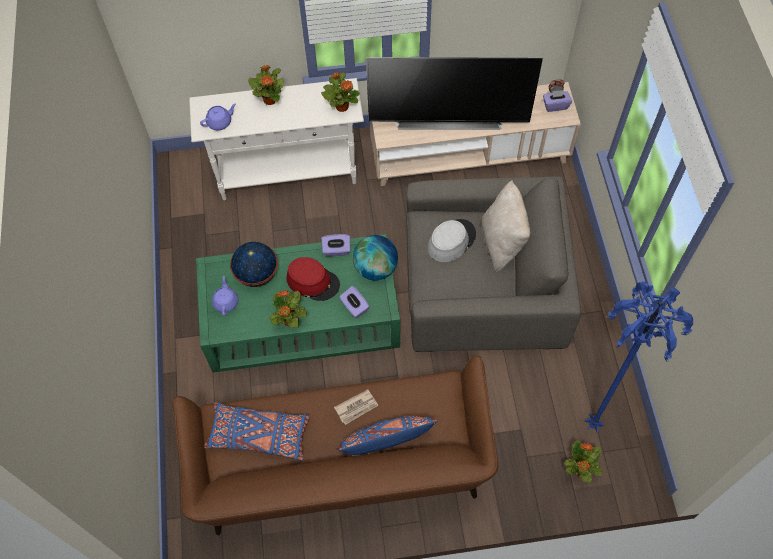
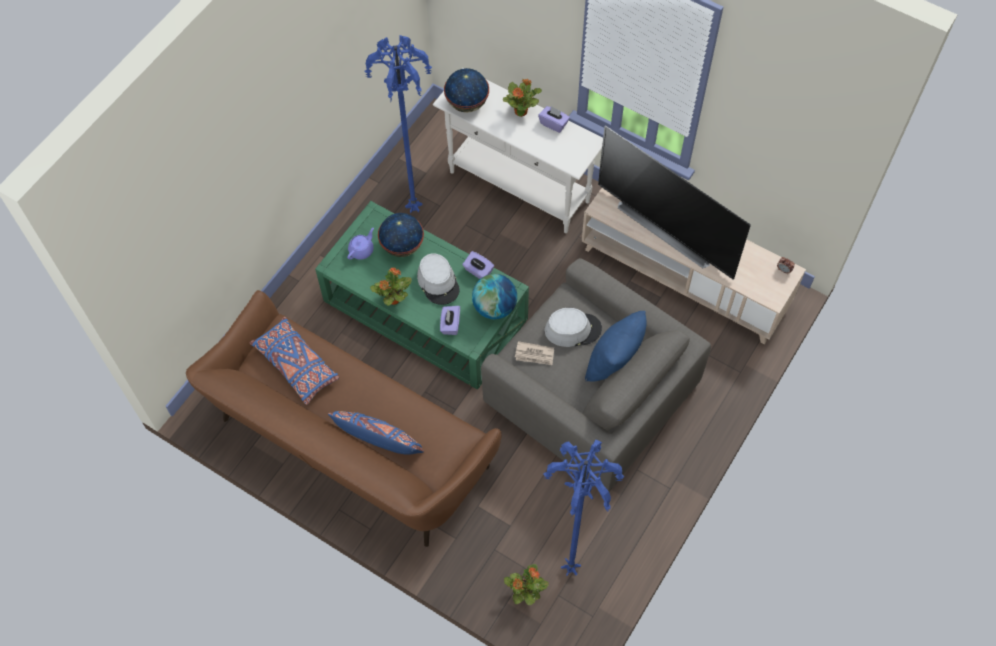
camera: 40 degrees right, 0 degrees up
(219, 246) = (414, 207): none -> blue floor lamp
(220, 122) = (467, 103): purple teapot -> globe
(313, 281) = (438, 282): red hat -> grey hat
(342, 106) = (572, 155): potted plant -> none
(356, 407) = (381, 400): newspaper -> newspaper (534, 355)
(502, 242) = (614, 361): beige pillow -> blue pillow
(555, 105) = (772, 282): purple tissue box -> purple tissue box (553, 123)

